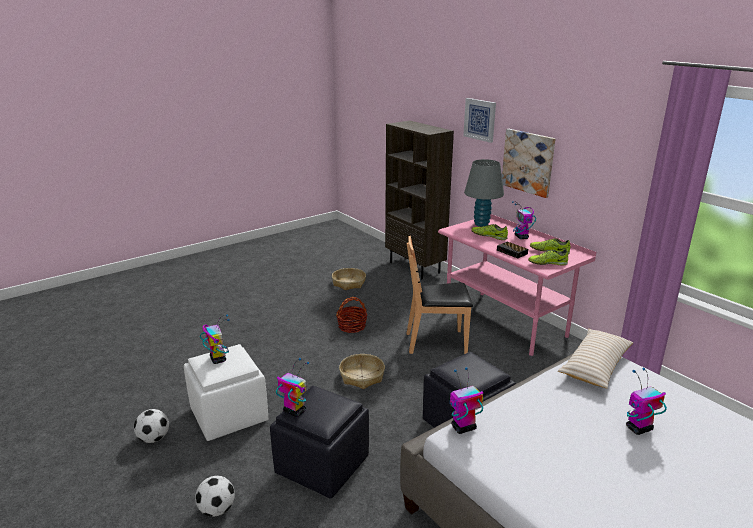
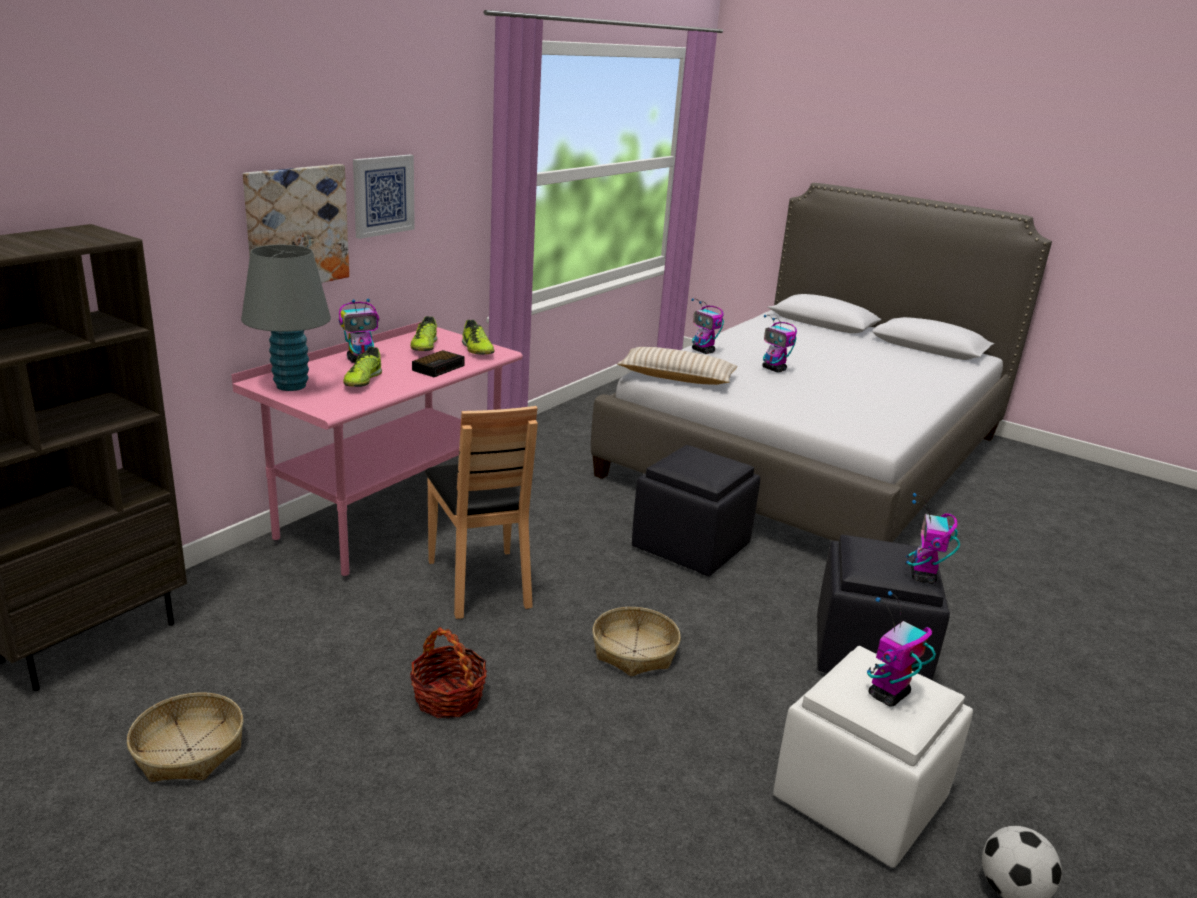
camera: 110 degrees left, 0 degrees up
(217, 510) = (1037, 732): football -> none
(463, 428) = (862, 438): toy robot -> toy robot (703, 351)
(480, 119) = (160, 173): picture -> picture (383, 195)

